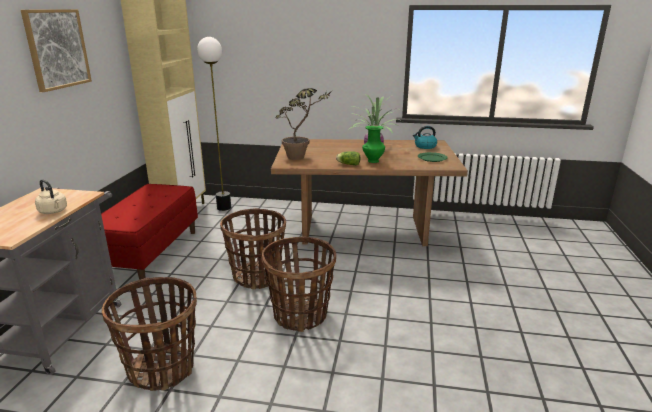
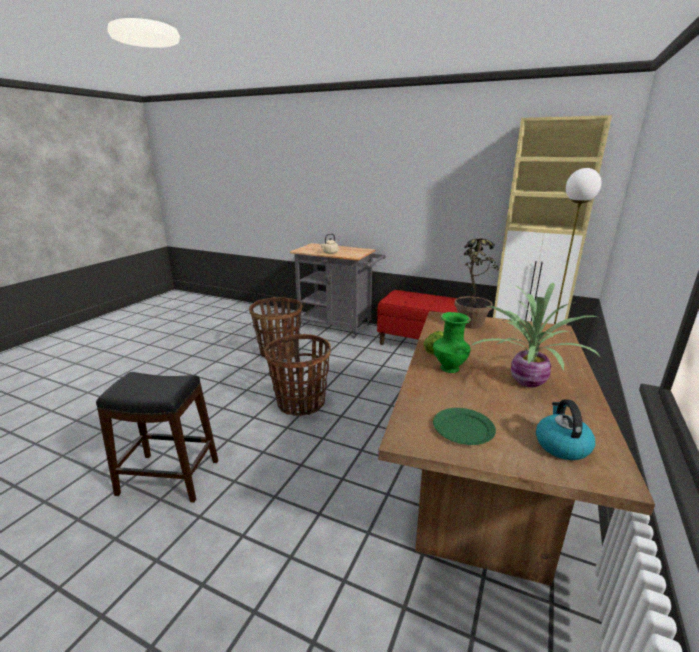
camera: 105 degrees right, 0 degrees up
(57, 49) = (423, 164): picture -> none
(257, 277) = (373, 388): basket -> none
(457, 363) = (169, 478): none -> black stool

